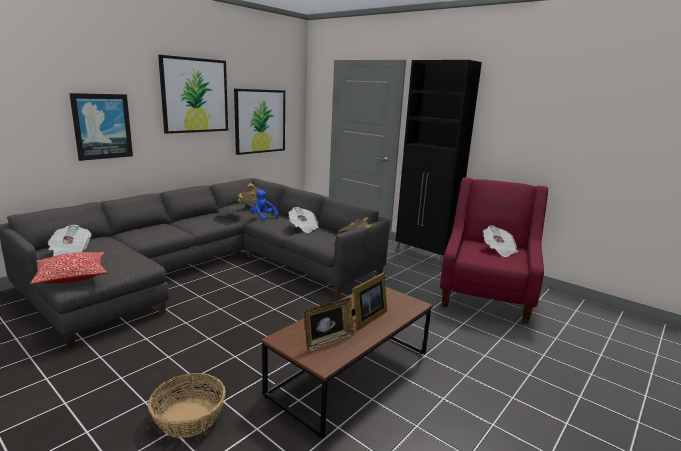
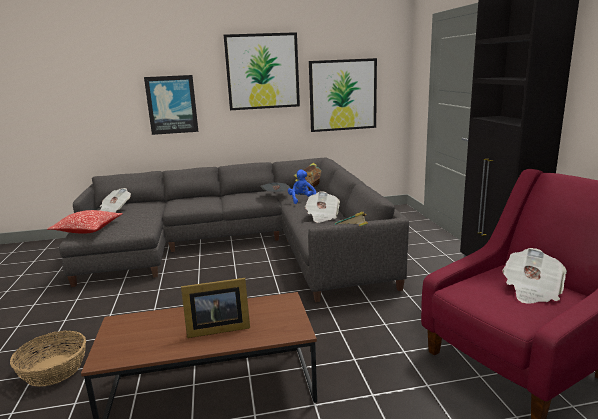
camera: 40 degrees right, 0 degrees up
(328, 342) = (143, 339): picture frame -> none

